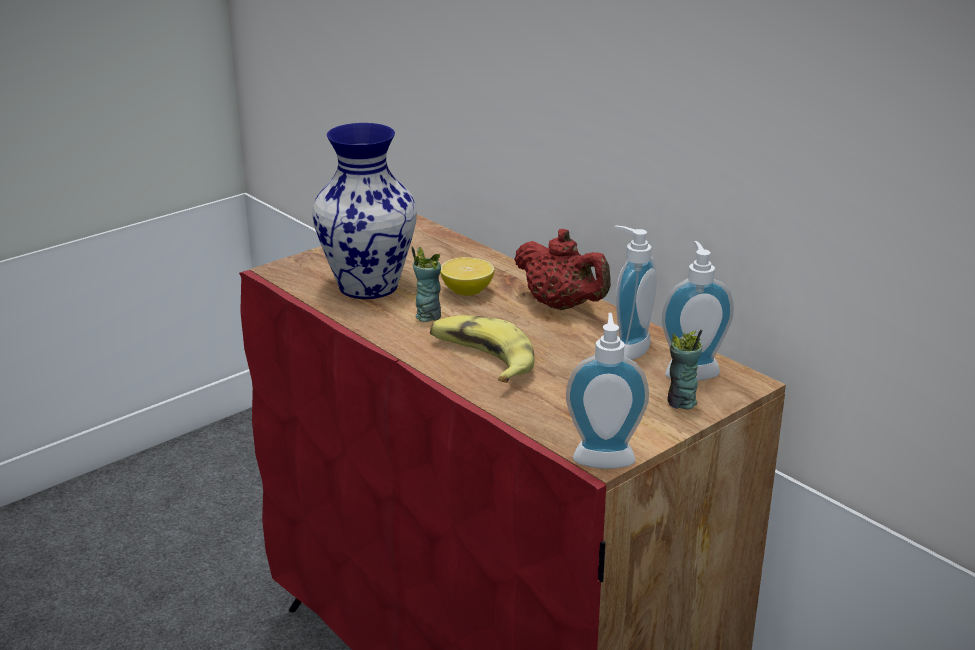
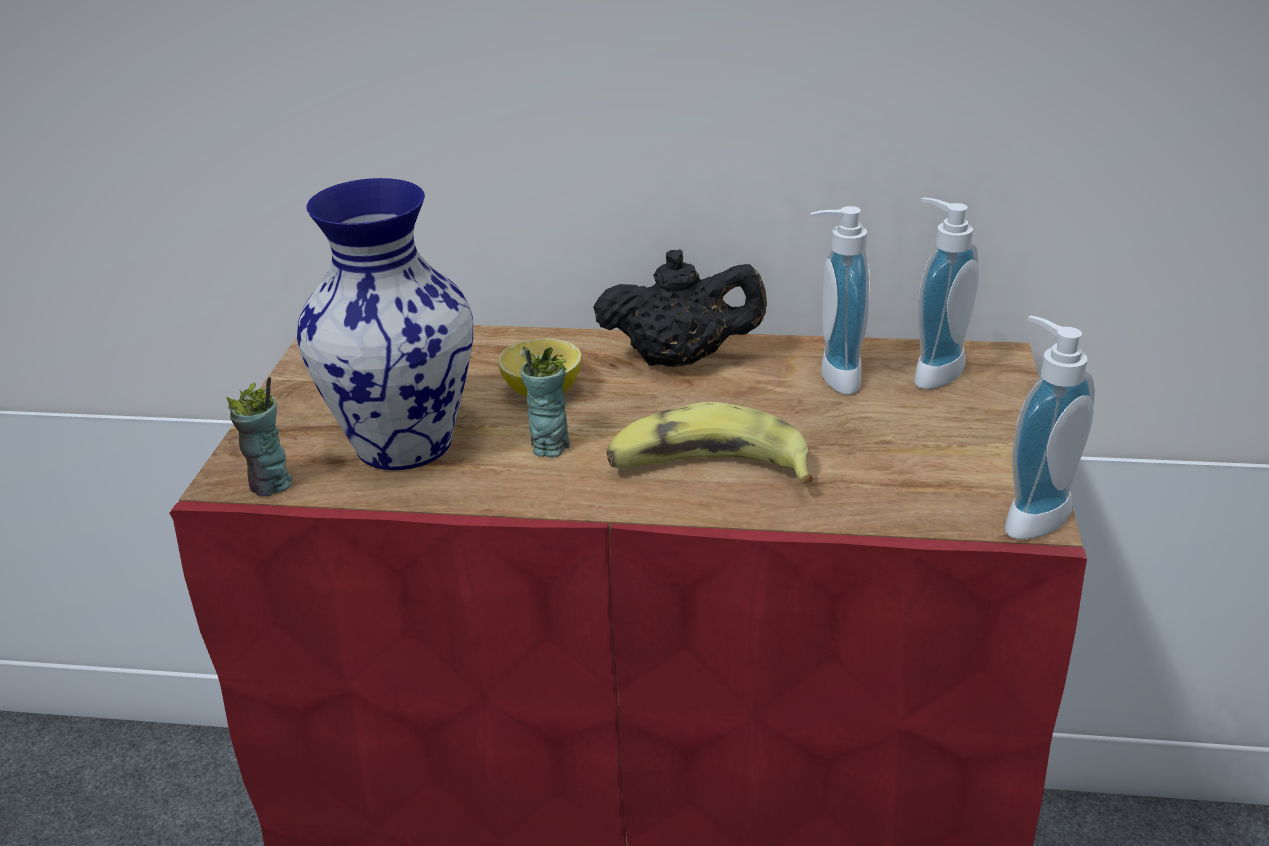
camera: 40 degrees left, 5 degrees up
(562, 306) = (680, 359): red teapot -> black teapot
(681, 402) = (985, 411): cup -> cup (270, 485)

